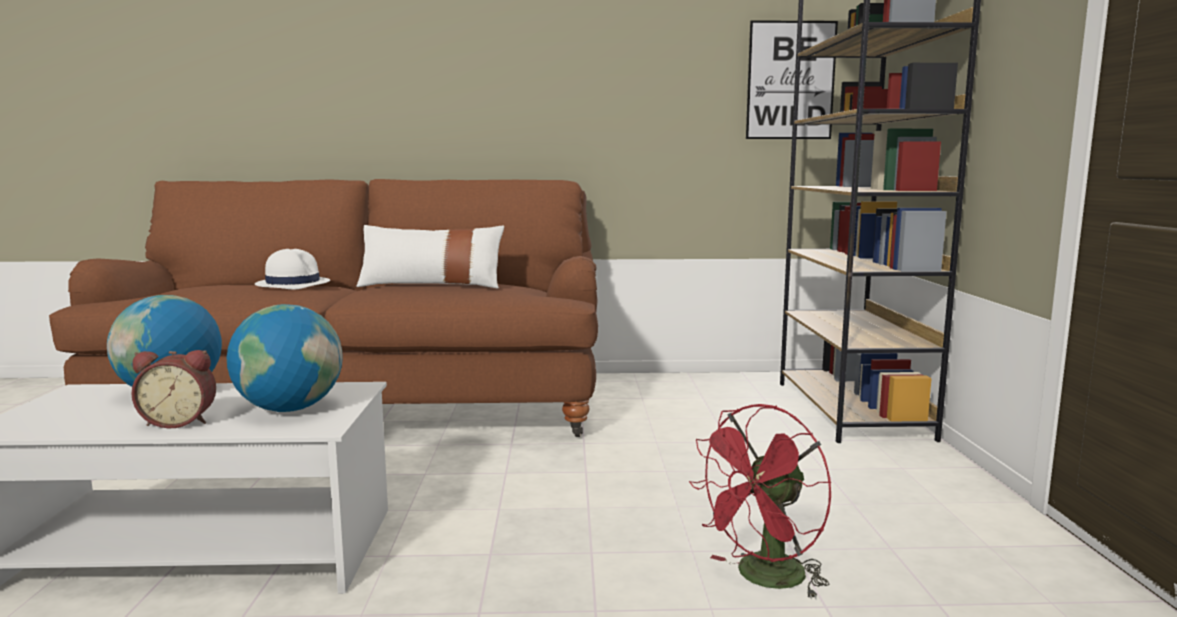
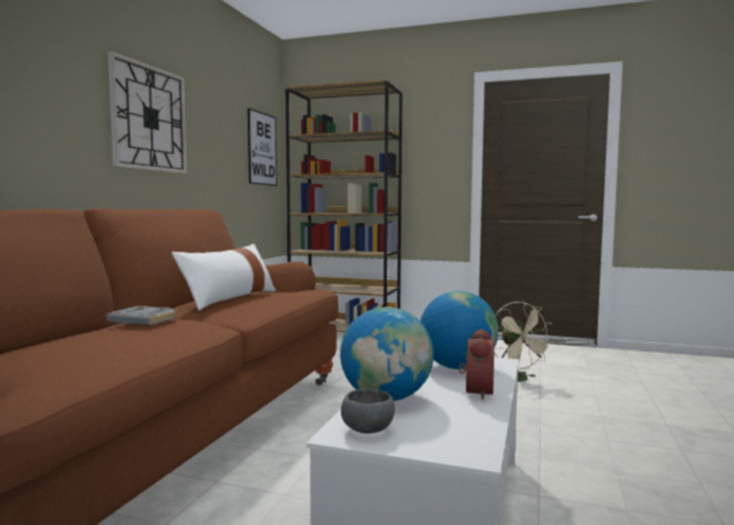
camera: 70 degrees left, 5 degrees down
(80, 396) = (369, 430): none -> grey bowl
(293, 284) = (141, 321): white hat -> grey book
(530, 72) = (149, 118): none -> wall clock
(763, 579) = (517, 380): red fan -> beige fan

